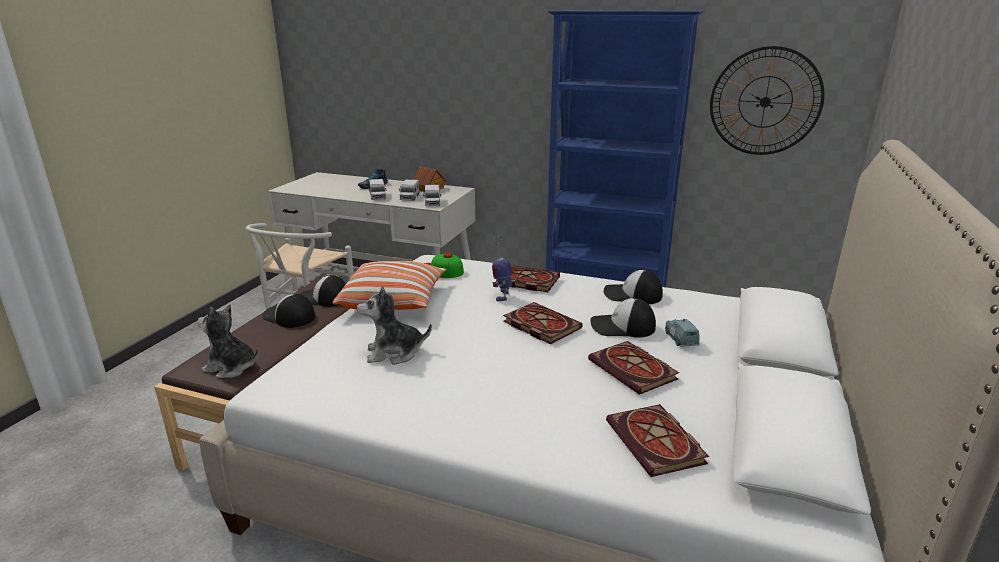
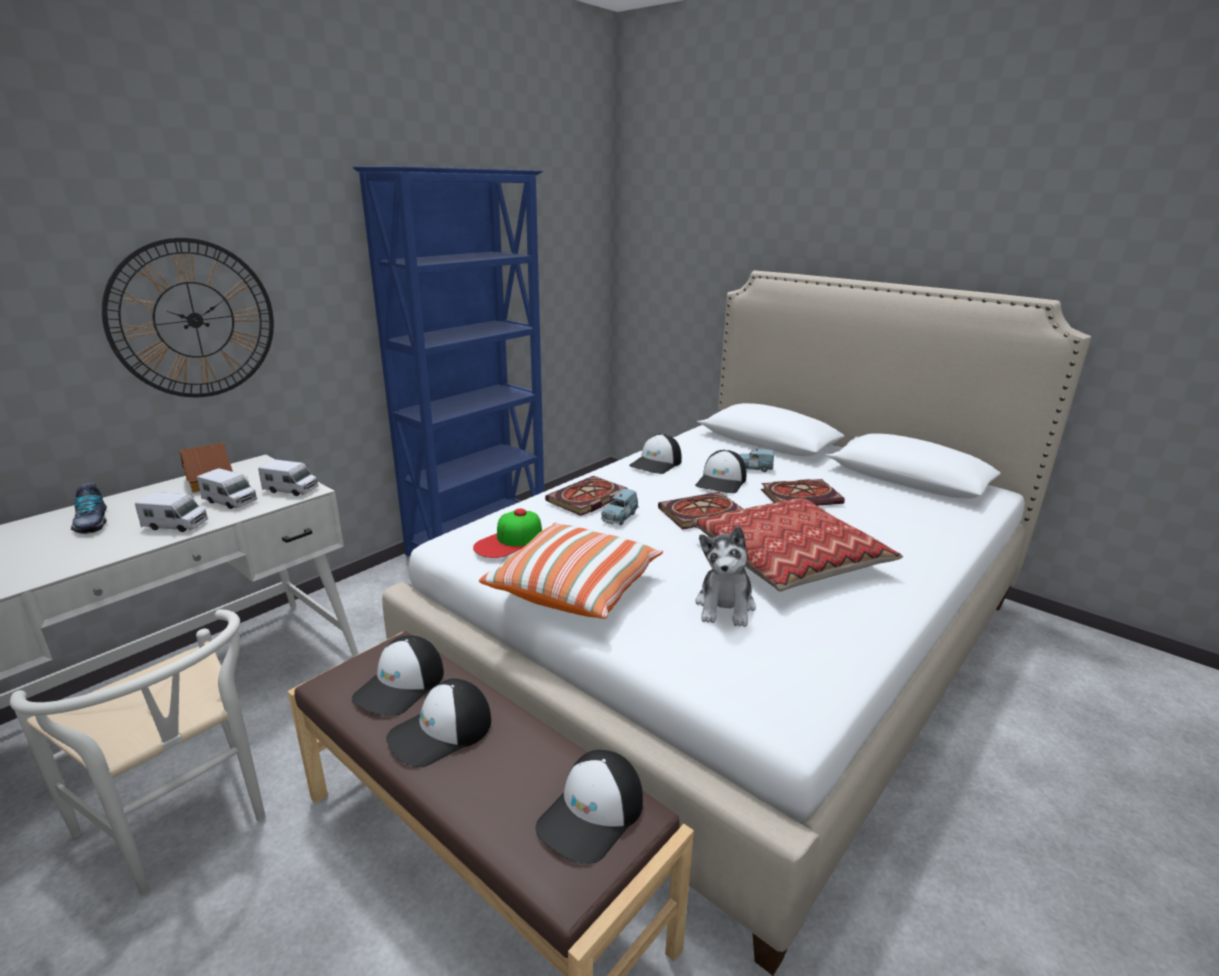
camera: 70 degrees left, 0 degrees up
(231, 367) = (592, 815): plush toy -> cap
(489, 373) = (790, 558): none -> pillow
(502, 295) = (619, 517): toy robot -> blue toy car
(658, 444) = (912, 515): book -> none
(765, 102) = (552, 262): wall clock -> wall clock (194, 320)

